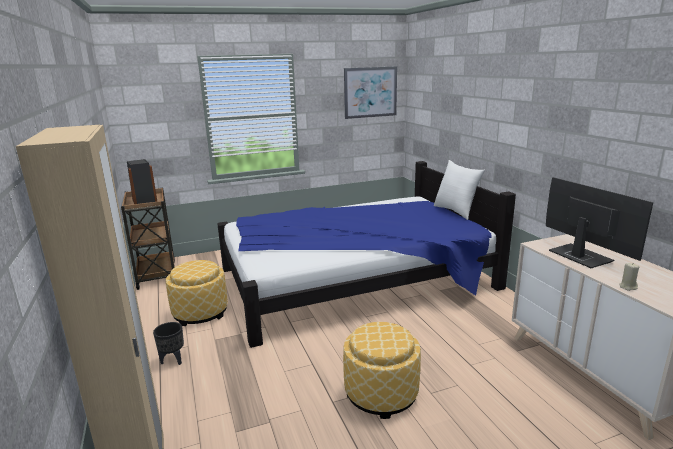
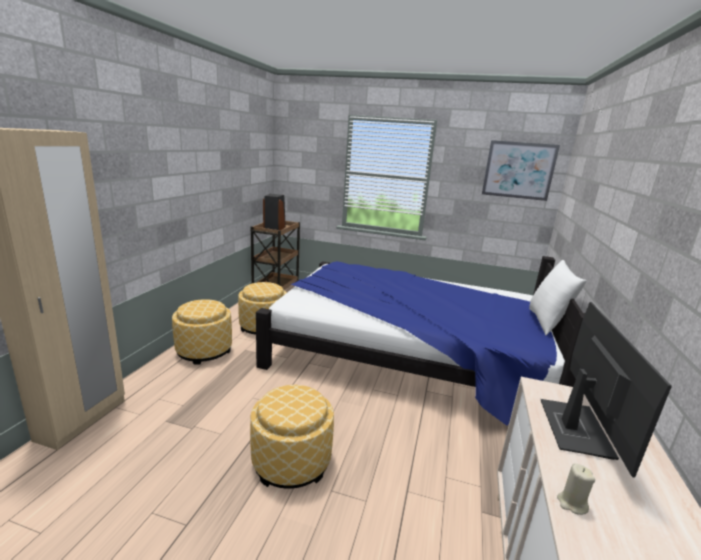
camera: 35 degrees right, 0 degrees up
(173, 360) = (204, 351): black planter -> ottoman

